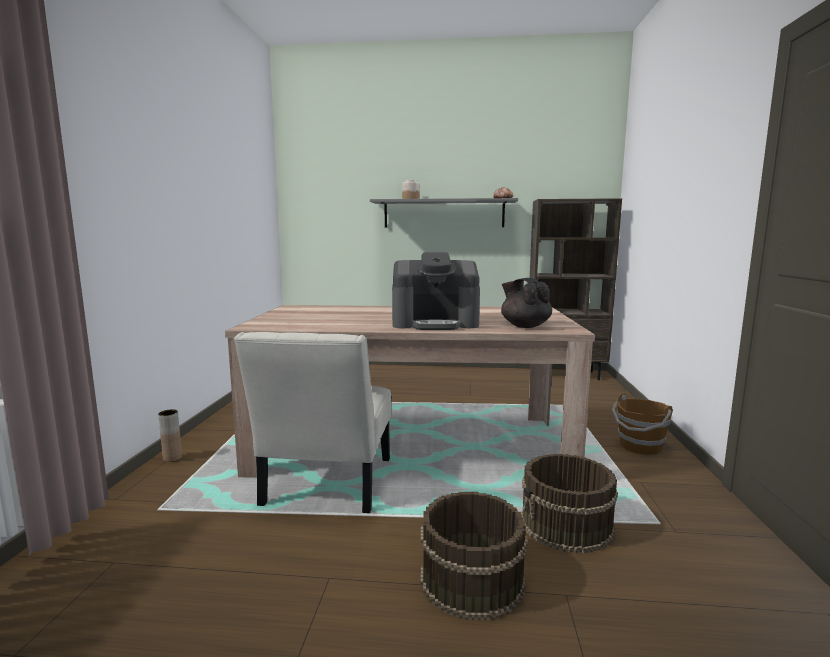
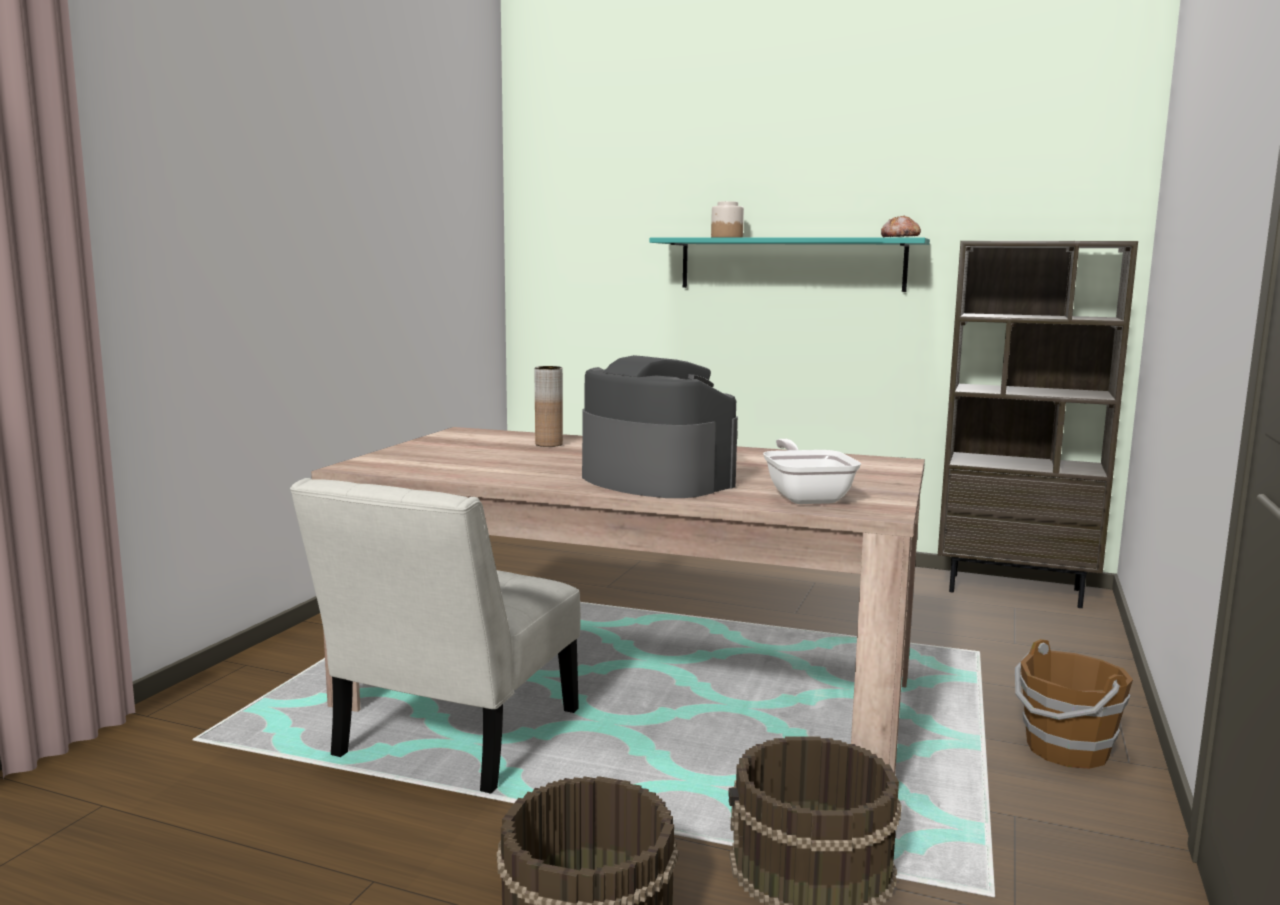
camera: 15 degrees right, 0 degrees up
(172, 458) = (252, 664): brown vase -> brown vase (549, 444)
(435, 323) = (655, 480): coffee machine -> coffee machine turned 150 degrees counterclockwise
(443, 214) = (791, 264): grey shelf -> turquoise shelf
(524, 326) = (806, 497): black teapot -> frying pan

